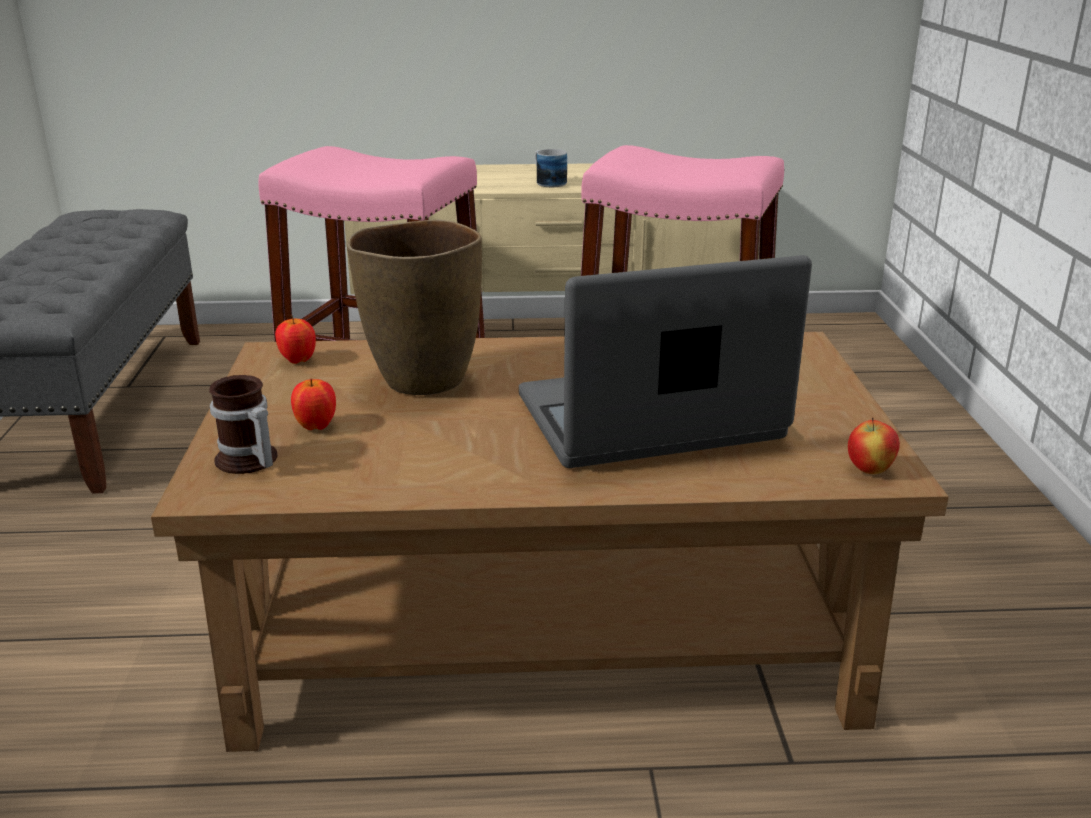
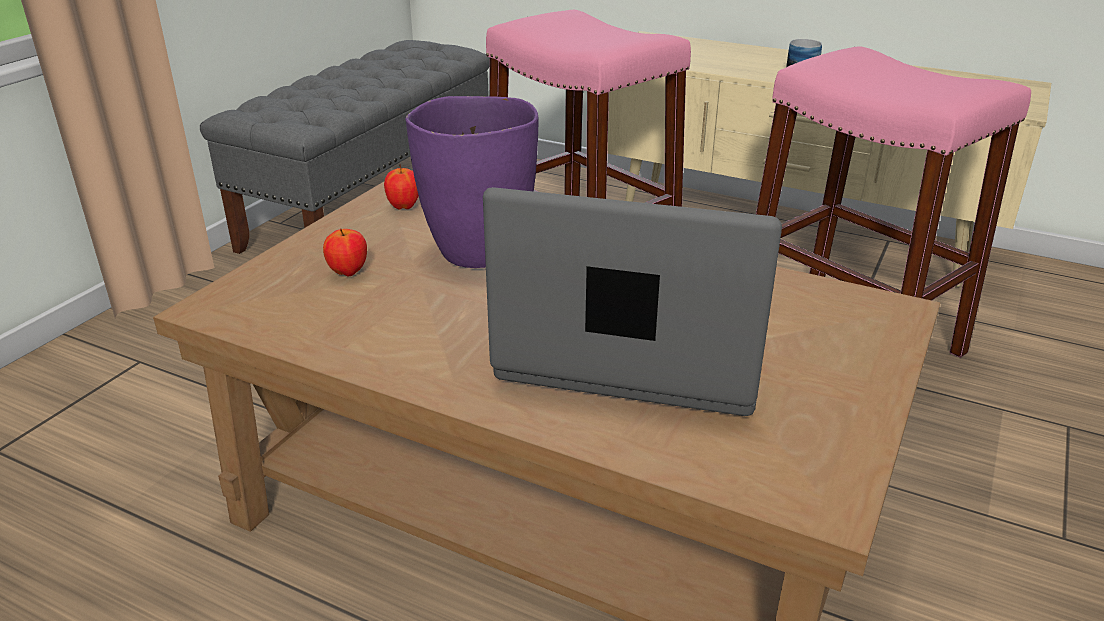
camera: 30 degrees right, 5 degrees up
(247, 462) = (264, 290): mug -> none
(422, 380) = (478, 251): brown vase -> purple vase
(869, 470) = (805, 488): apple -> none

